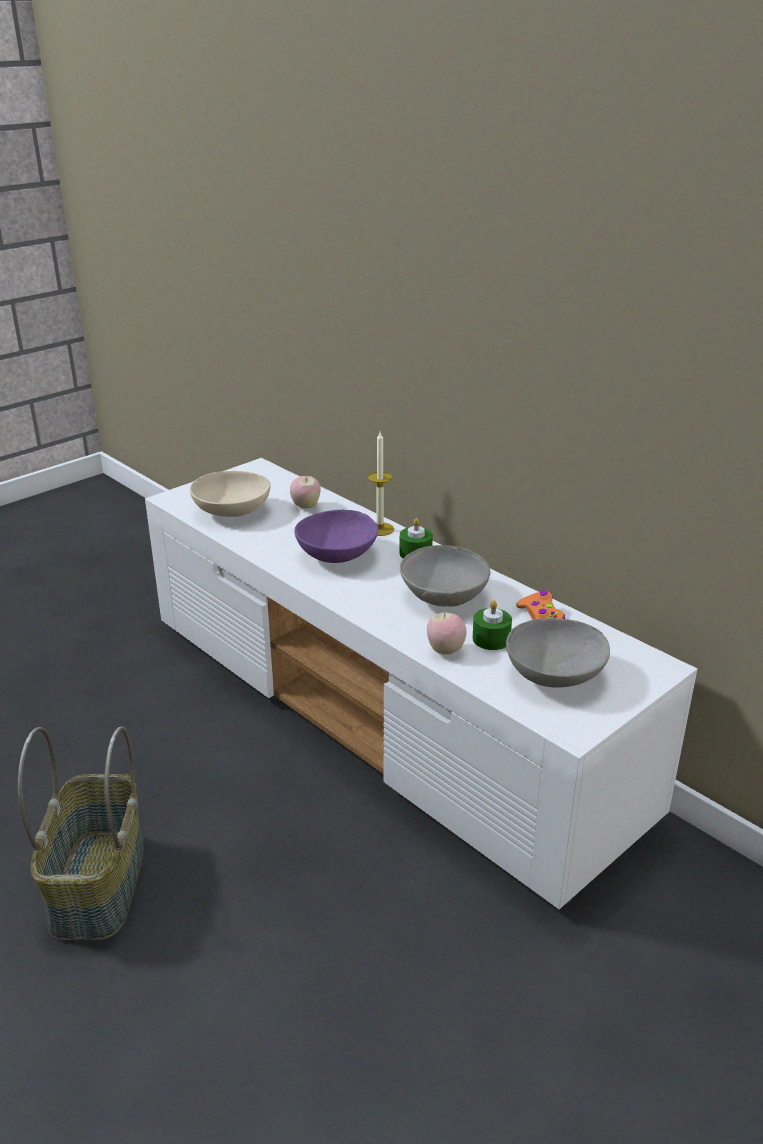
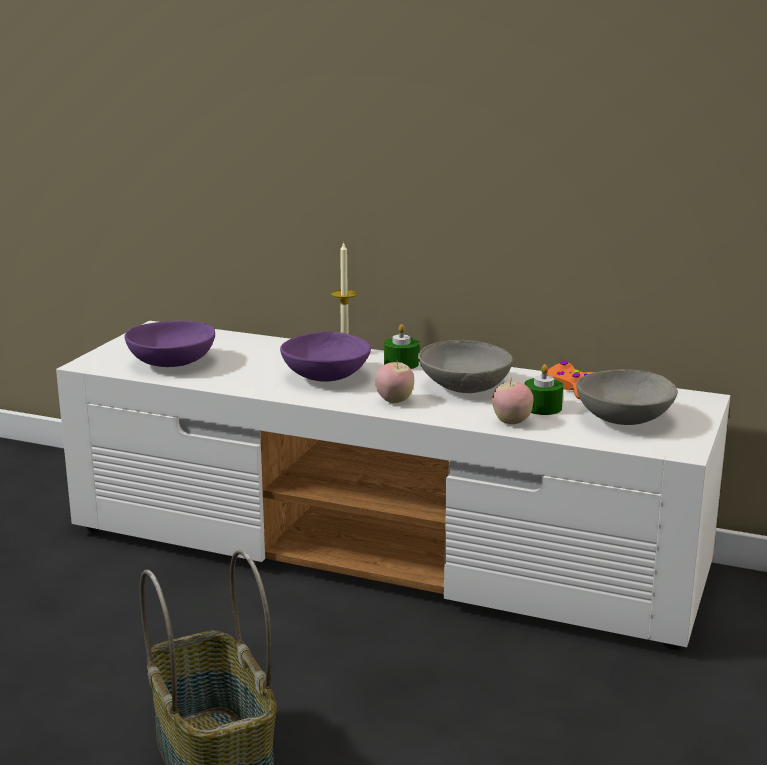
camera: 25 degrees left, 10 degrees down
(231, 511) = (171, 363): beige bowl -> purple bowl
(306, 506) = (247, 348): apple -> apple (394, 401)

